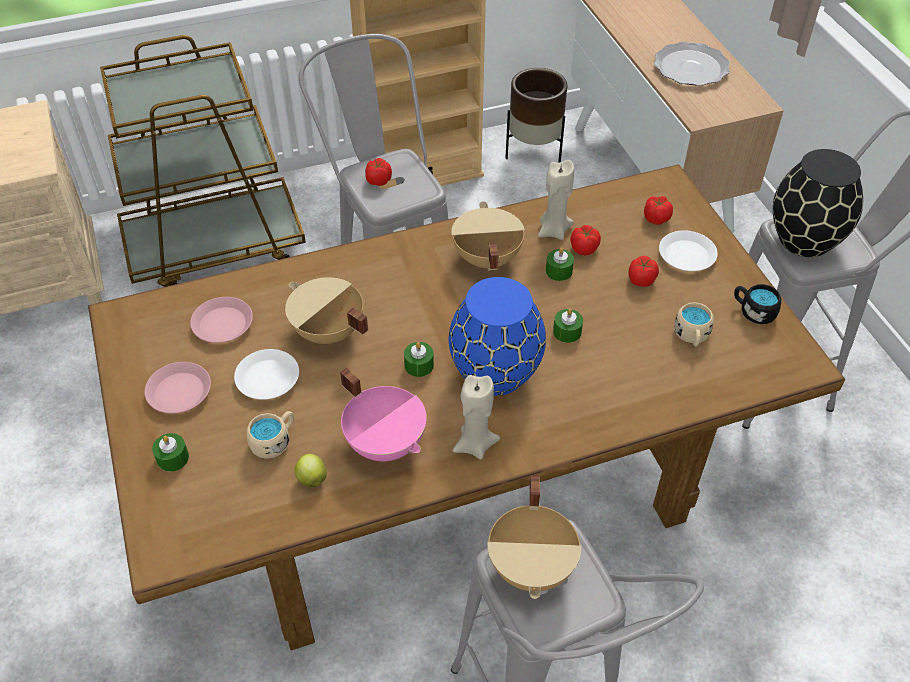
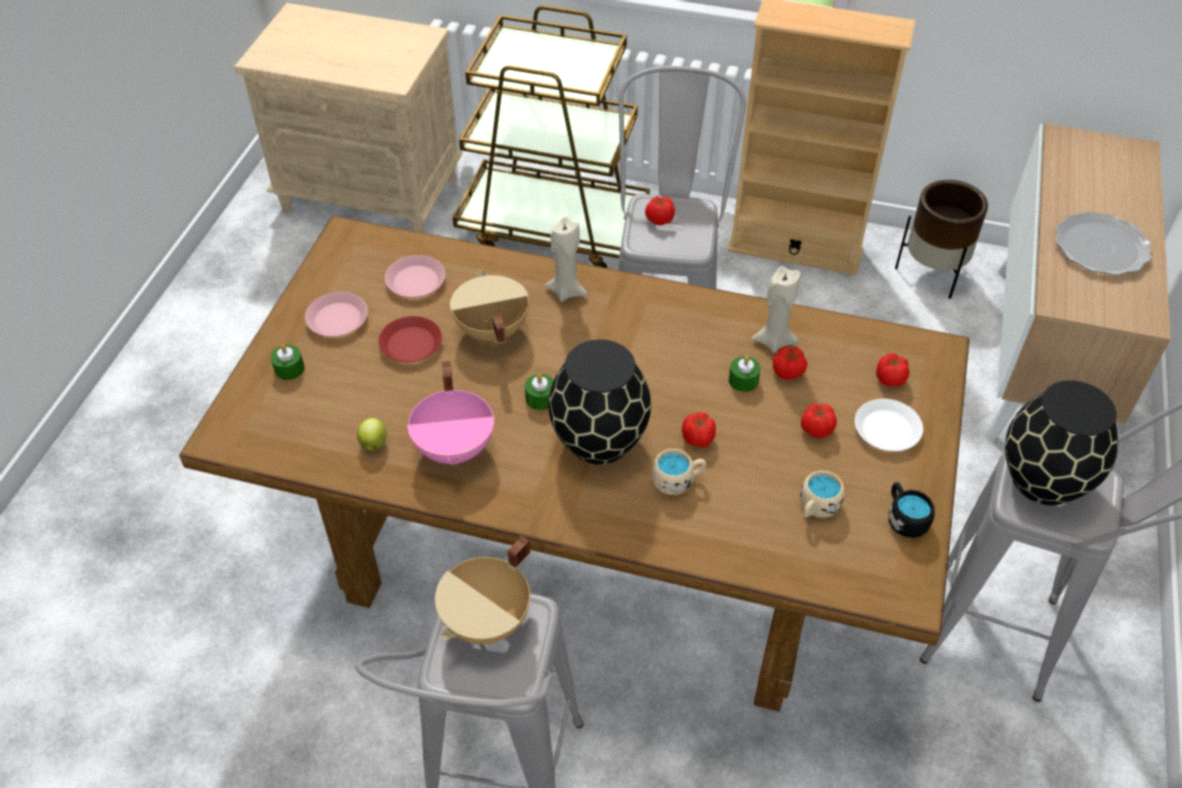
camera: 35 degrees right, 0 degrees up
(268, 378) = (411, 344): white plate -> red plate
(274, 441) = (372, 397): beige mug -> beige mug (678, 480)
(475, 445) = (525, 491): beige candle -> beige candle (566, 291)
(485, 259) = (685, 335): beige cooking pot -> none
(494, 372) = (599, 439): blue vase -> black vase
(567, 332) = (698, 439): green candle -> tomato

